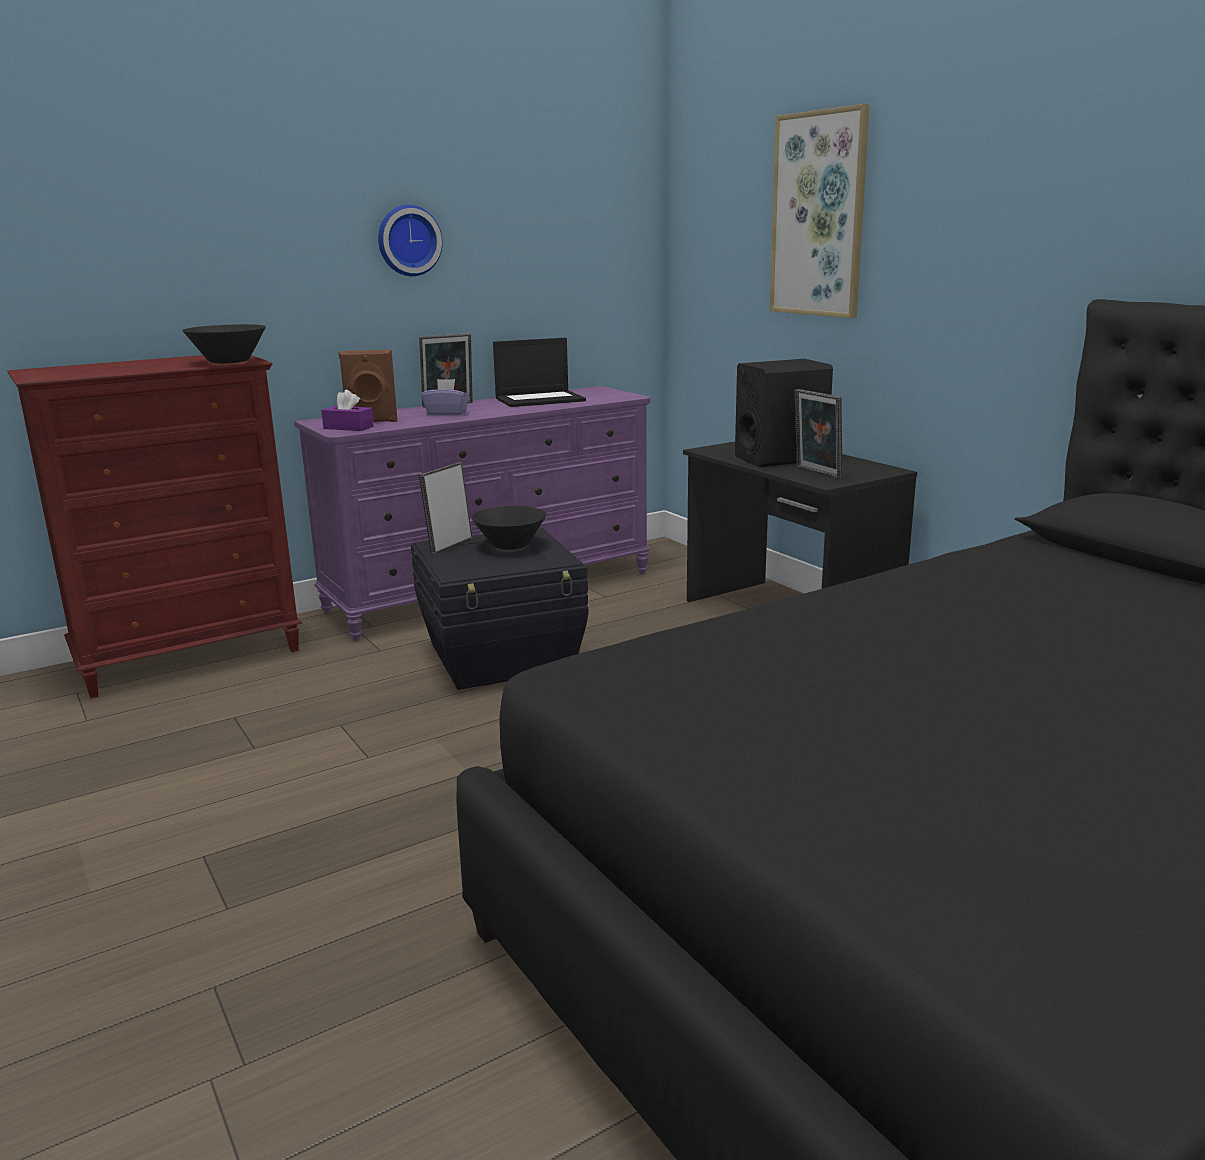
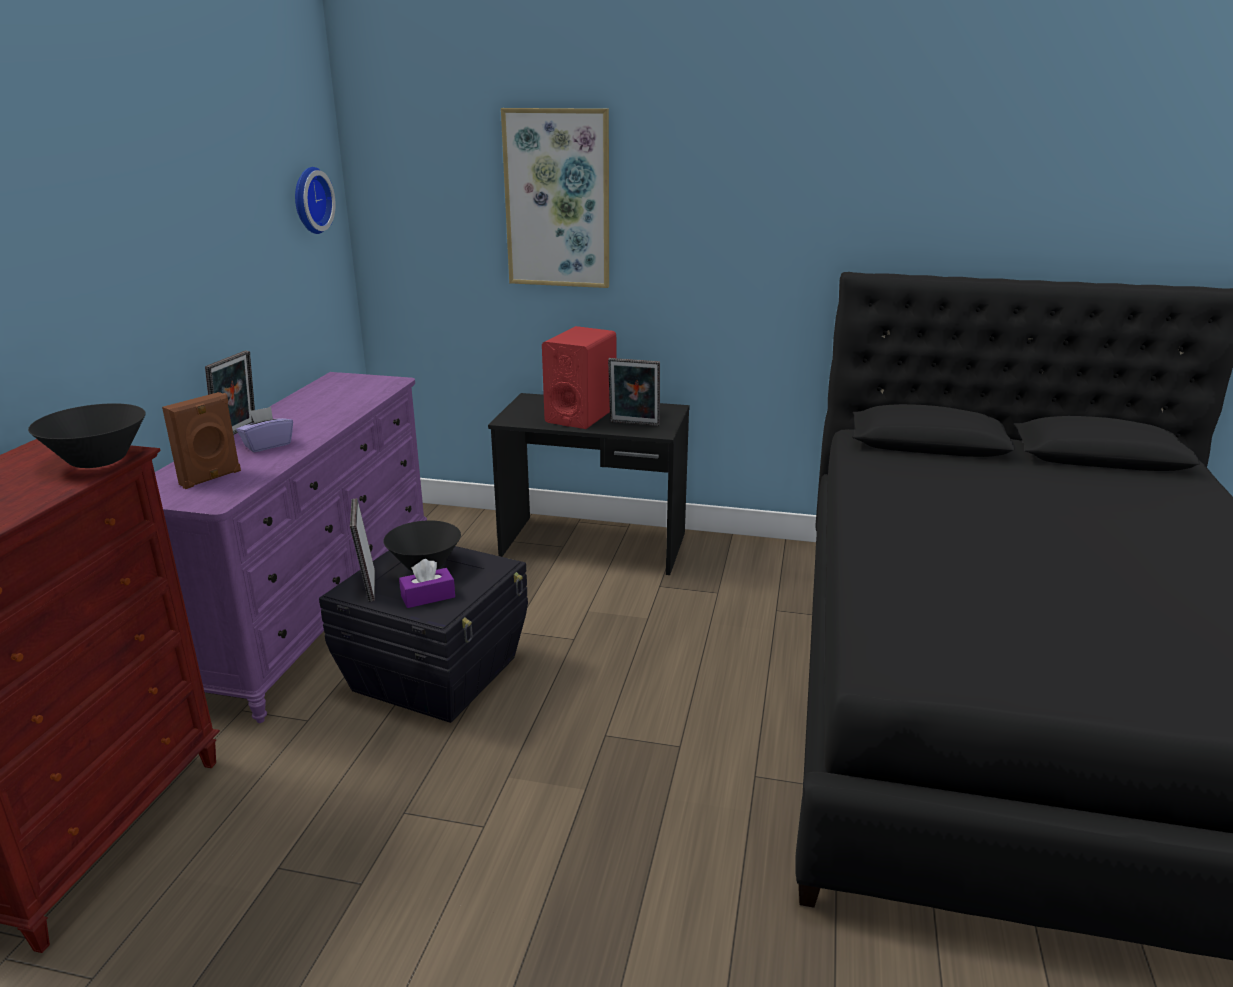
camera: 45 degrees left, 5 degrees up
(348, 427) = (207, 494): purple tissue box -> purple tissue box (428, 596)
(408, 240) = (167, 257): wall clock -> wall clock (309, 200)
(540, 399) = (318, 403): laptop -> none
(781, 458) = (581, 415): black speaker -> red speaker

